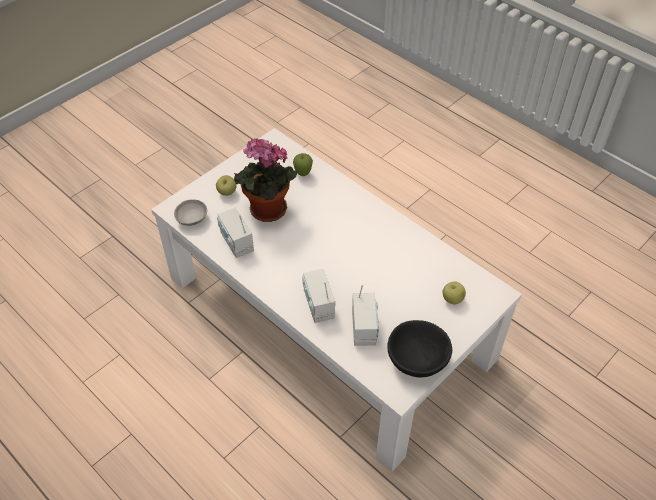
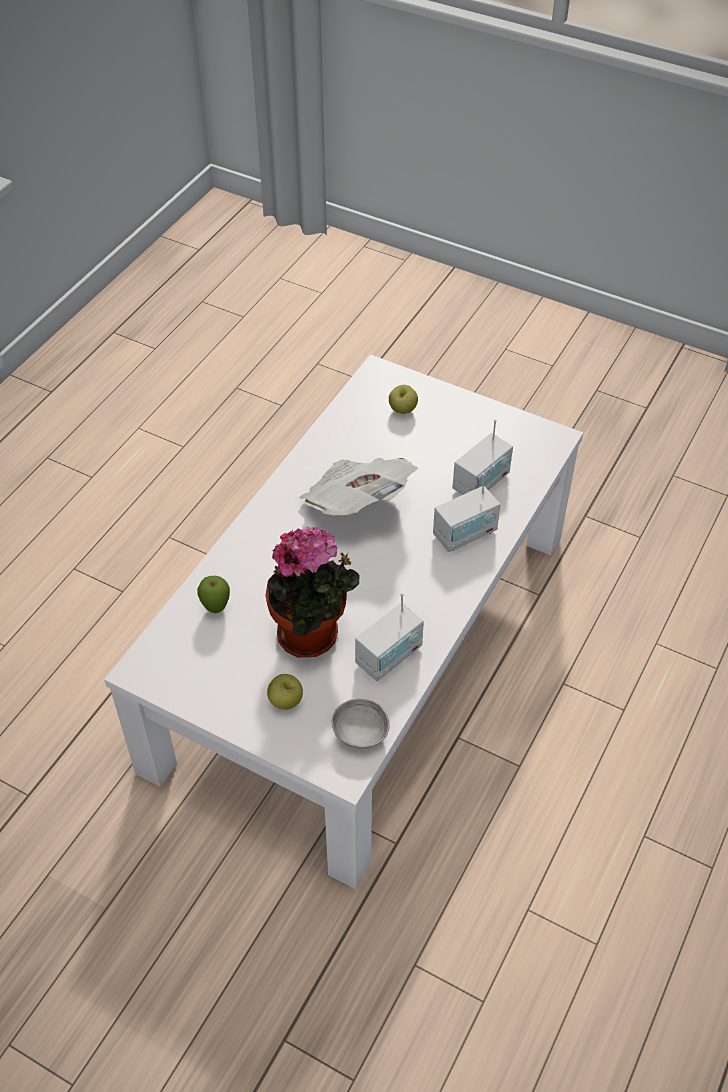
camera: 105 degrees left, 0 degrees up
(364, 328) = (481, 482): radio -> radio turned 150 degrees clockwise
(365, 253) = (357, 503): none -> newspaper
(417, 361) = (506, 429): black bowl -> none

